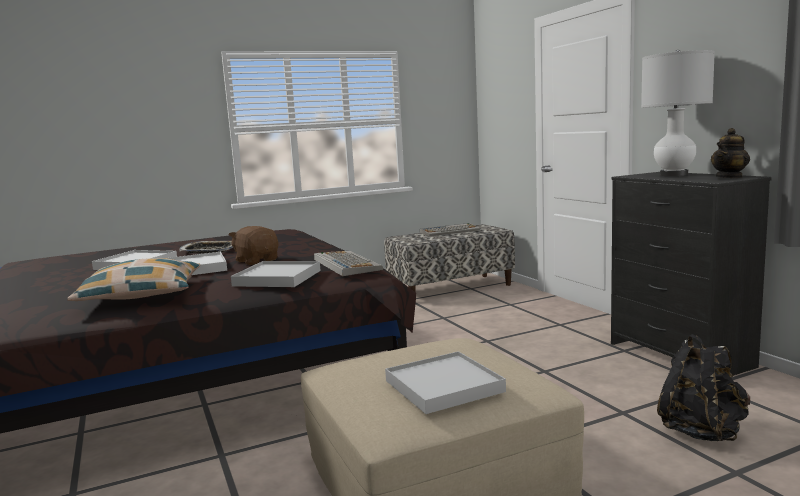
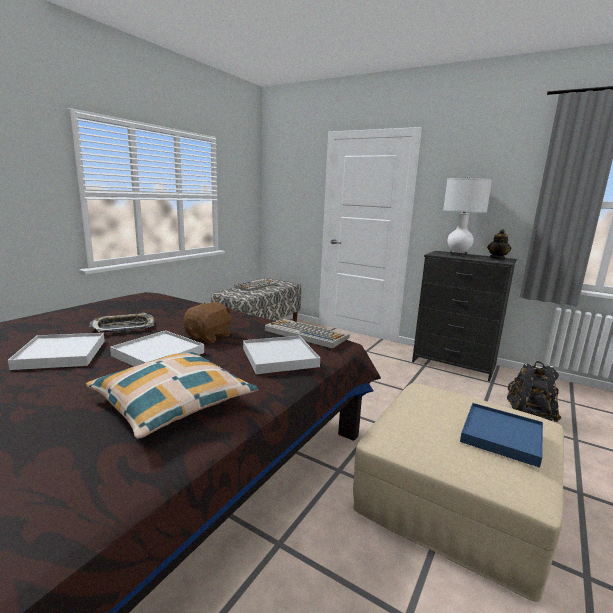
camera: 35 degrees left, 5 degrees up
(257, 261) = (209, 336): brown plush toy -> brown plush toy turned 105 degrees clockwise
(443, 386) = (501, 436): white tray -> blue tray

